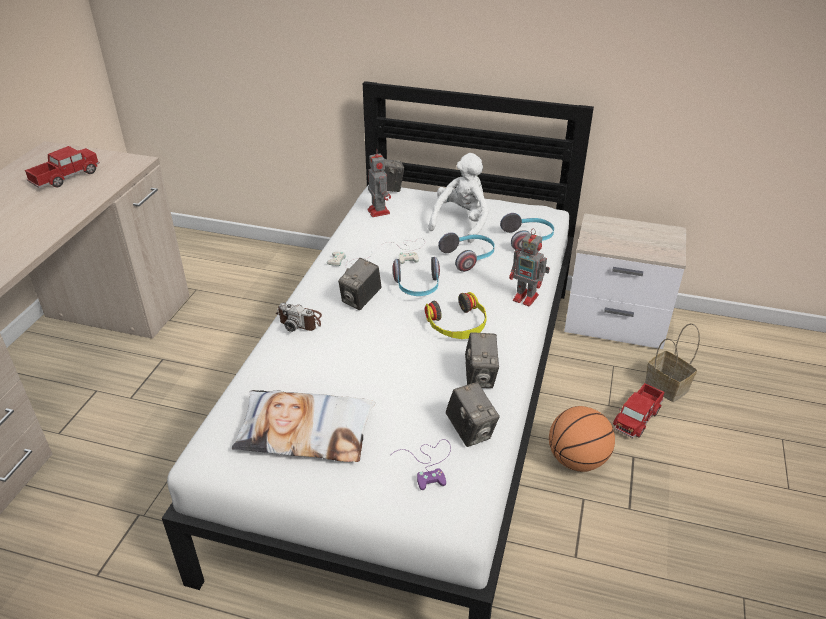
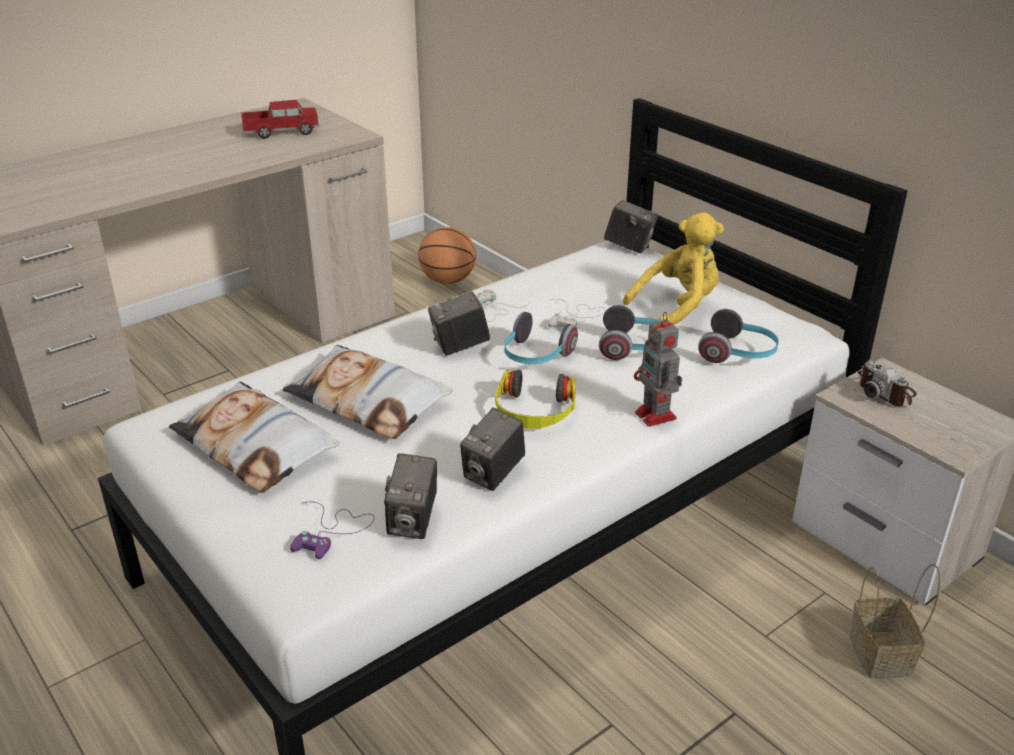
camera: 35 degrees right, 5 degrees down
(300, 320) = (376, 343): camera -> camera (886, 392)
(344, 364) = (368, 401): none -> pillow
(378, 211) = (591, 266): toy robot -> none
(461, 222) = (678, 309): white plush toy -> yellow plush toy
(577, 460) = (651, 677): basketball -> basketball (448, 281)
(637, 418) = (791, 670): toy truck -> none

